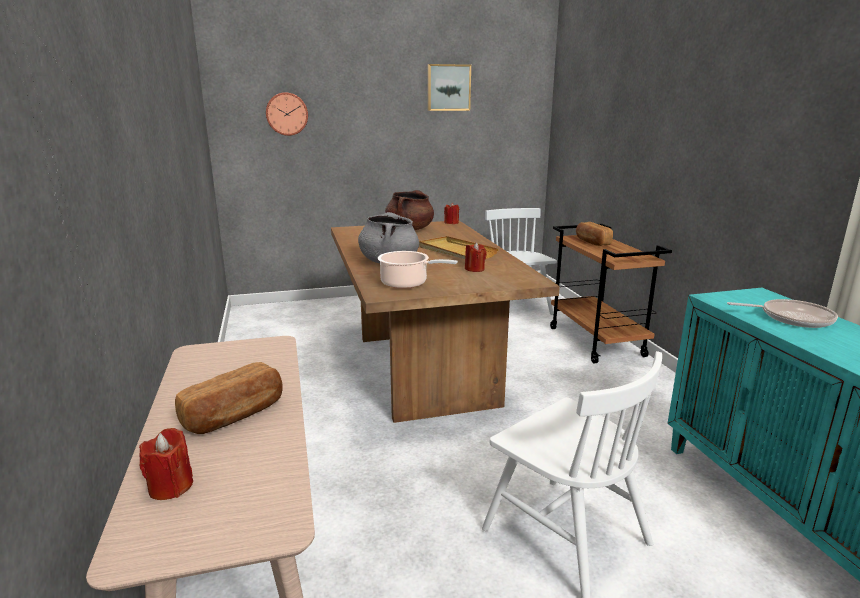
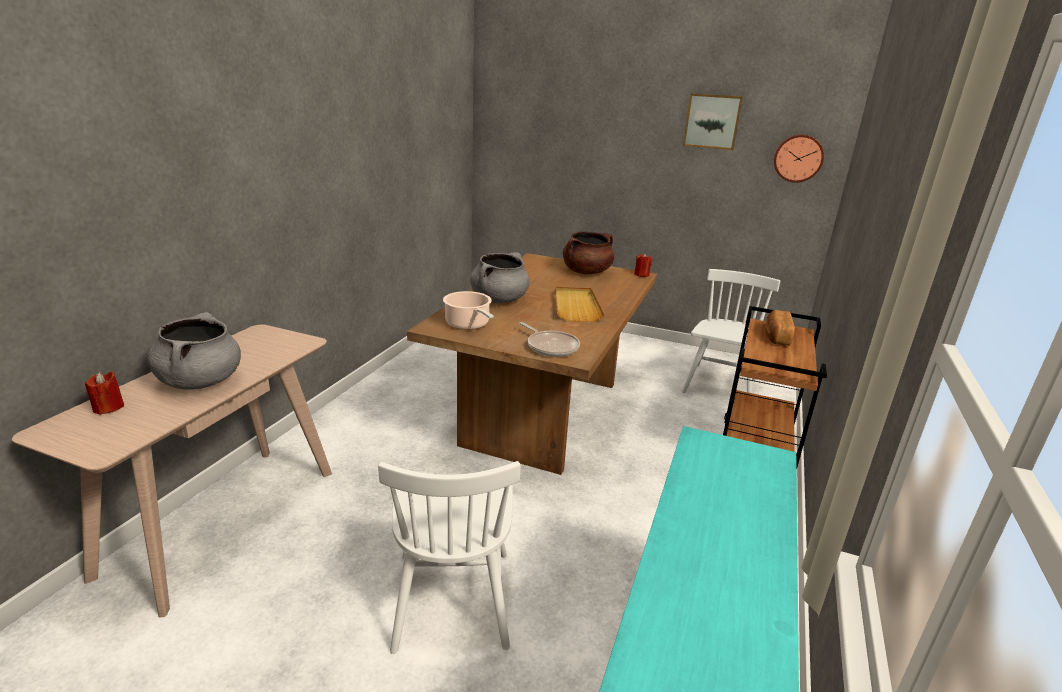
camera: 35 degrees right, 5 degrees up
(235, 415) = (201, 381): bread -> grey cooking pot
(287, 114) = (539, 134): wall clock -> wall clock (798, 158)
(475, 269) = (551, 329): red candle -> none
(792, 318) = (730, 494): frying pan -> frying pan (551, 346)

